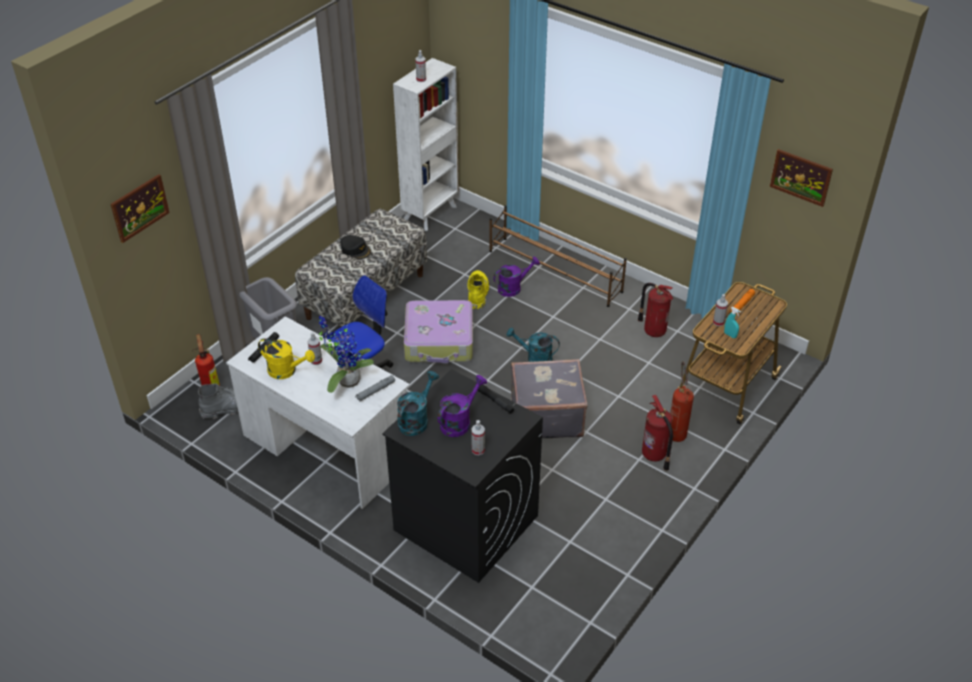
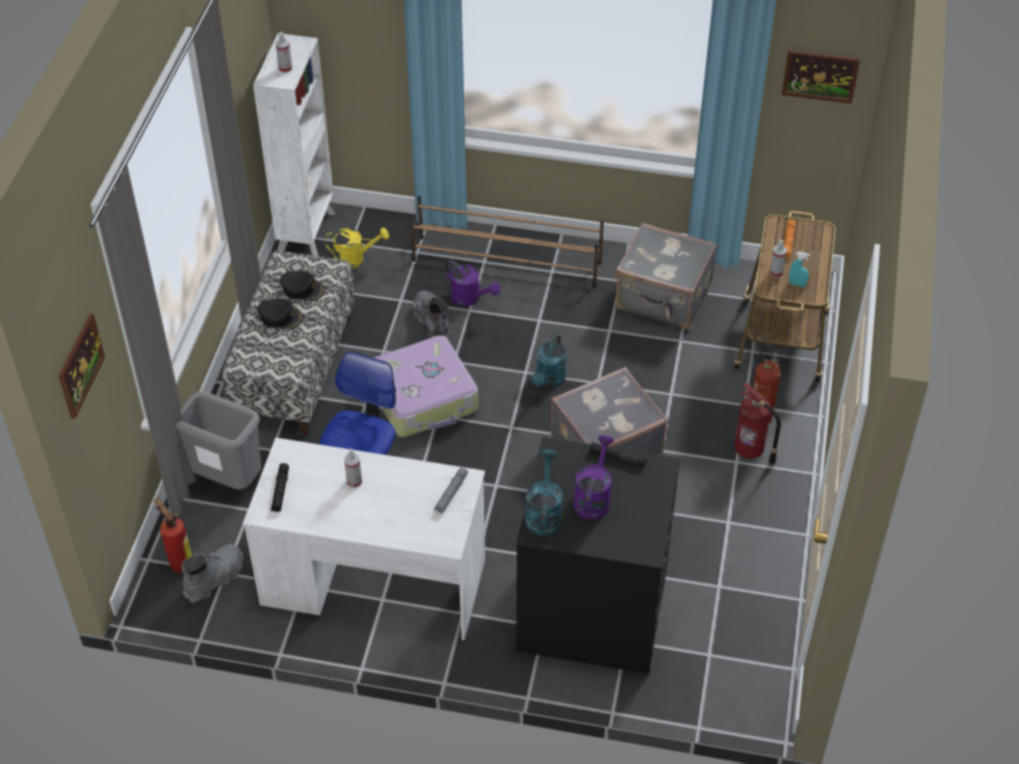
camera: 25 degrees left, 5 degrees up
(287, 371) = (327, 507): yellow watering can -> yellow watering can (355, 259)
(346, 380) = (407, 493): potted plant -> none
(382, 237) = (303, 289): none -> black cap
(477, 294) = (432, 321): yellow boot -> grey boot
(478, 450) = (636, 523): spray bottle -> none
(513, 287) = (470, 298): purple watering can -> purple watering can turned 90 degrees clockwise
(534, 358) = (549, 380): turquoise watering can -> turquoise watering can turned 60 degrees counterclockwise
(653, 330) = (663, 299): fire extinguisher -> grey suitcase

